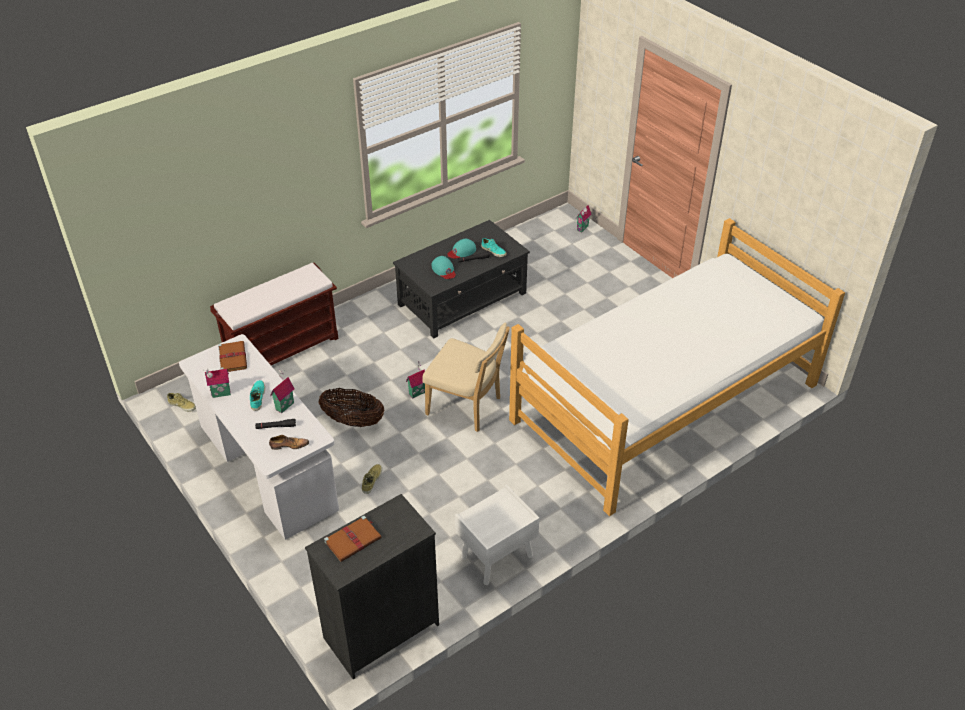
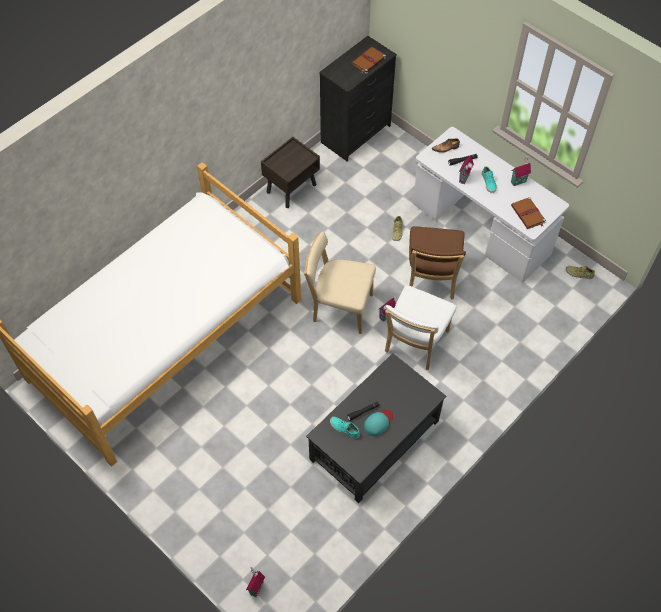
camera: 170 degrees right, 15 degrees up
(283, 348) = (525, 346): brown bench -> none
(353, 421) = (431, 280): basket -> brown chair
(396, 365) = (414, 343): none -> white chair
(444, 270) = (390, 391): turquoise cap -> none
(496, 557) = (291, 188): white nightstand -> brown nightstand

